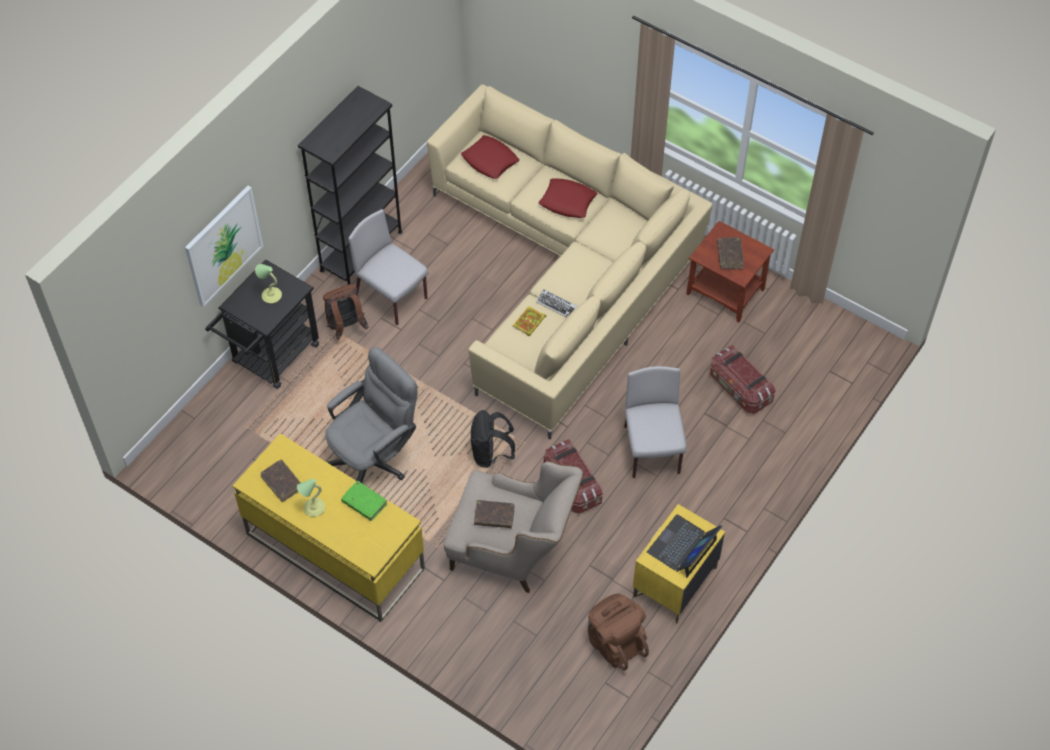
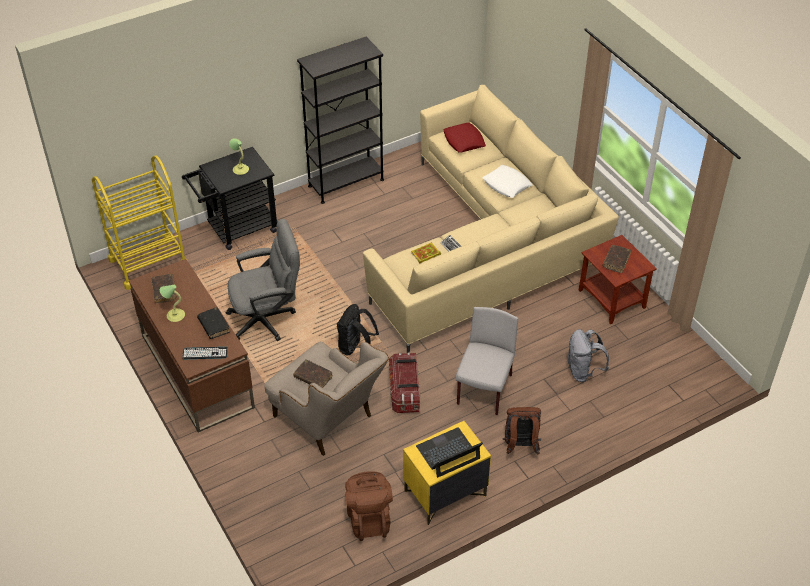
camera: 25 degrees right, 10 degrees down
(194, 440) = (148, 262): none -> yellow cart
(223, 245) = (211, 113): picture -> none
(334, 551) = (197, 371): yellow desk -> brown desk
(346, 327) = (303, 227): brown backpack -> brown backpack (520, 446)
(364, 503) = (214, 326): green book -> black book
(375, 539) = (205, 353): none -> keyboard
(392, 297) = (349, 219): grey chair -> none
(567, 201) = (507, 185): red pillow -> white pillow
(739, 389) = (583, 371): storage box -> grey backpack

